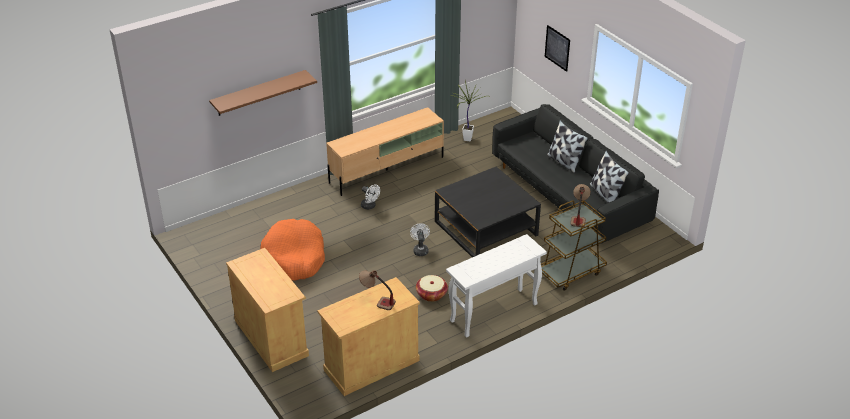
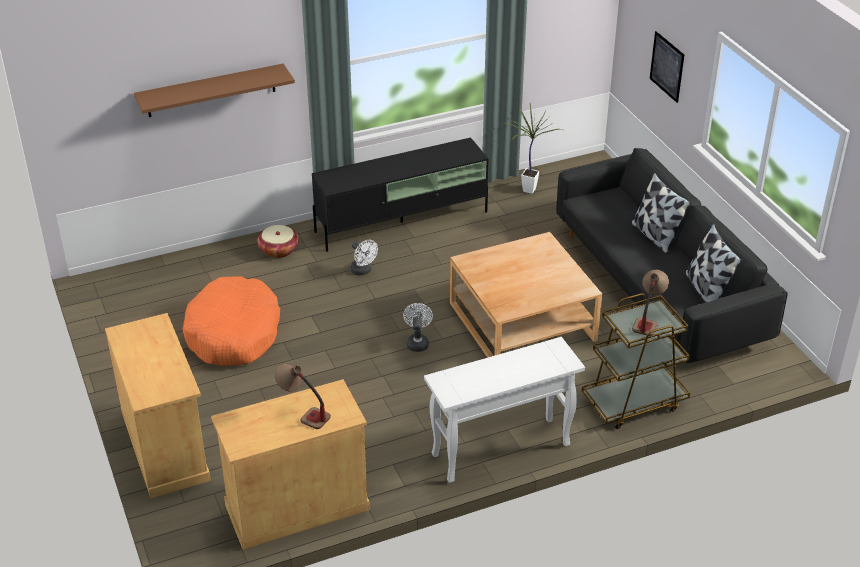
camera: 10 degrees right, 0 degrees up
(387, 169) = (402, 222): beige tv stand -> black tv stand
(431, 294) = (415, 410): basket -> basket (279, 250)
(486, 228) = (522, 321): black coffee table -> beige coffee table

